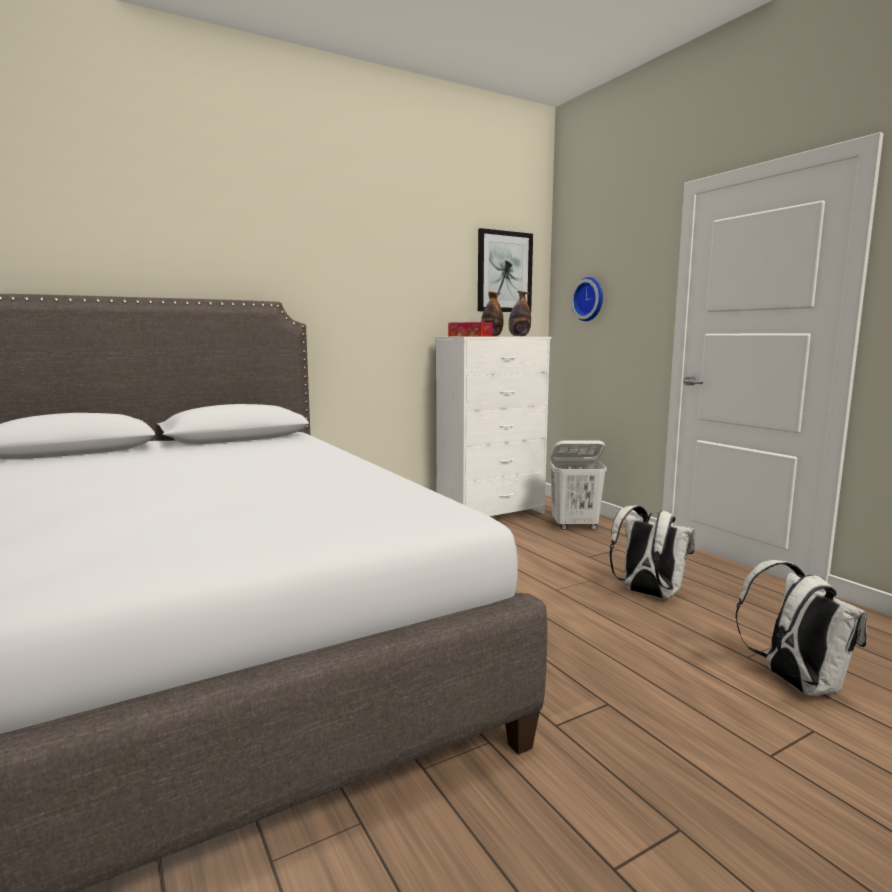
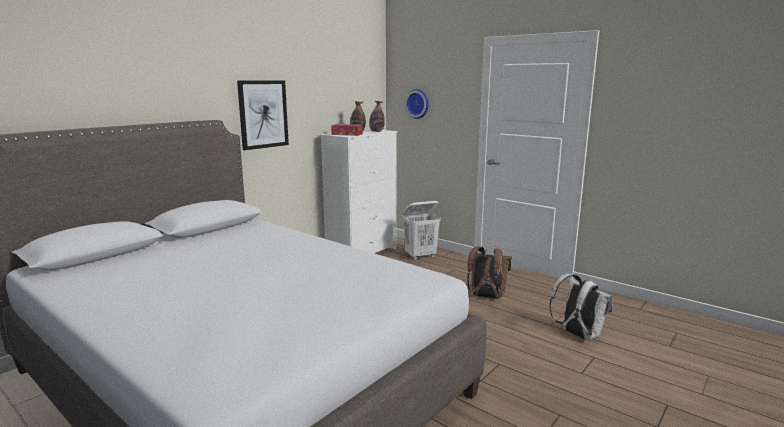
camera: 20 degrees left, 5 degrees up
(504, 272) = (359, 83): picture -> picture (263, 114)
(647, 594) = (486, 297): white backpack -> brown backpack

